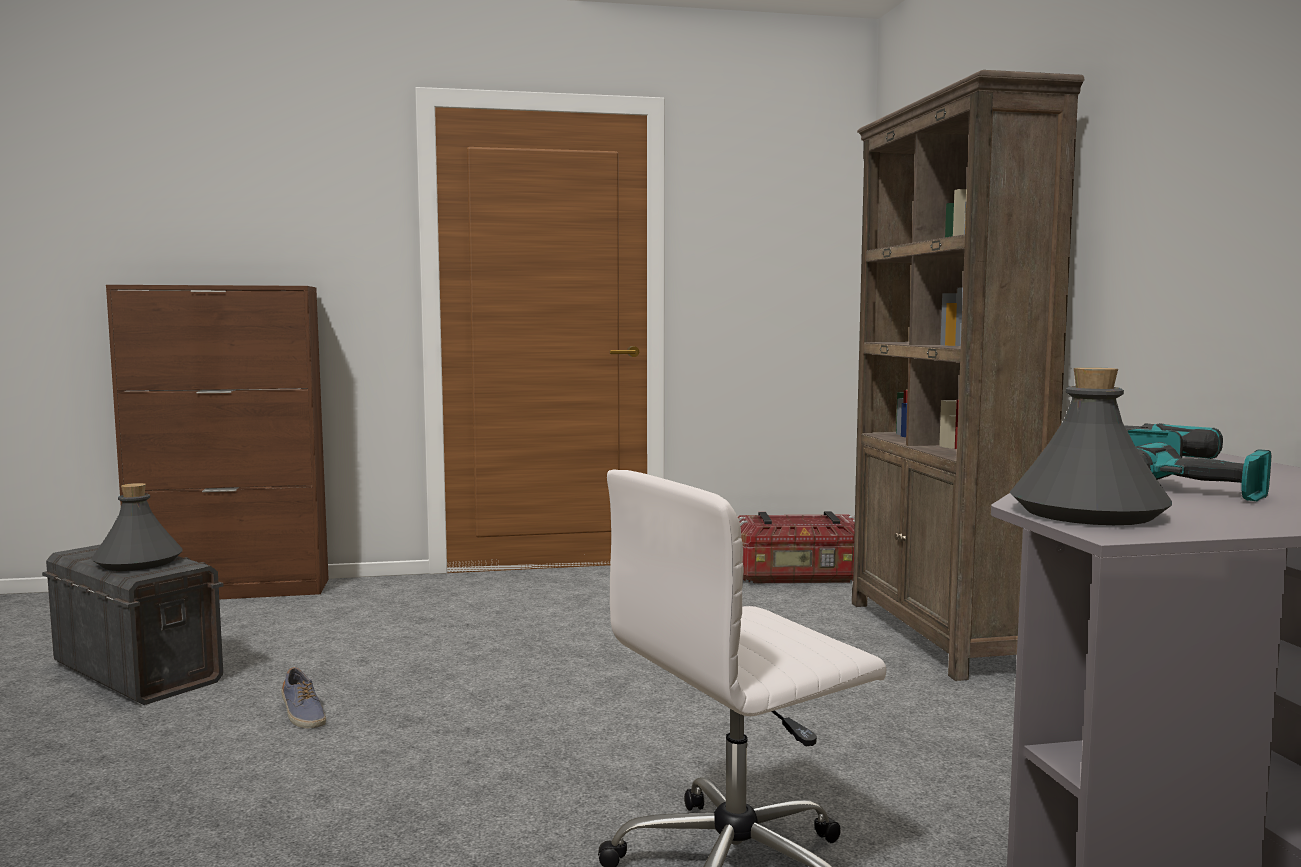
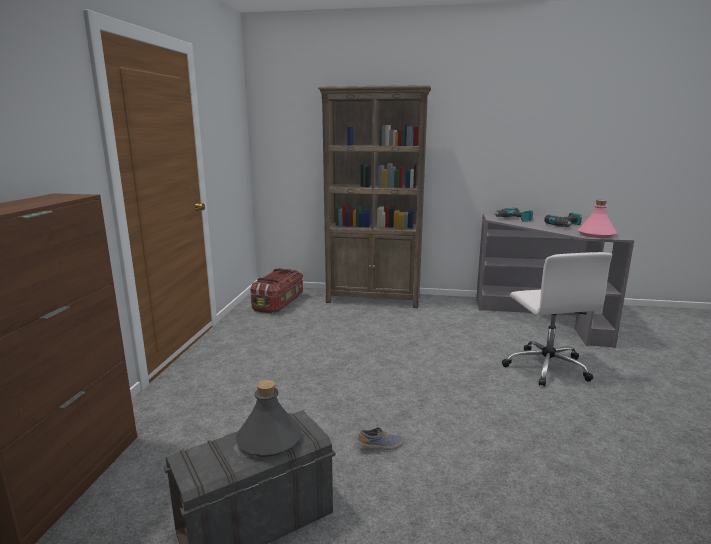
camera: 70 degrees left, 10 degrees up
(1088, 513) = (596, 235): grey bottle -> pink bottle

